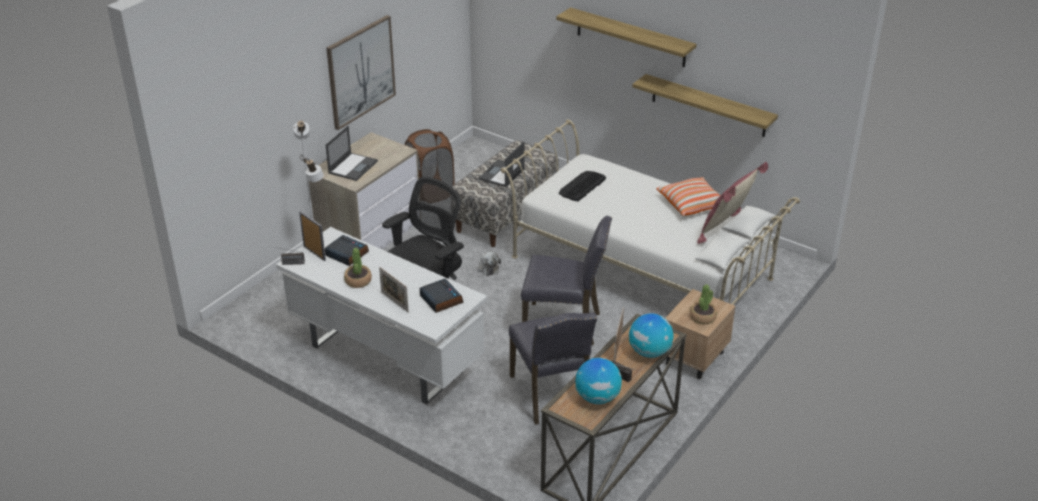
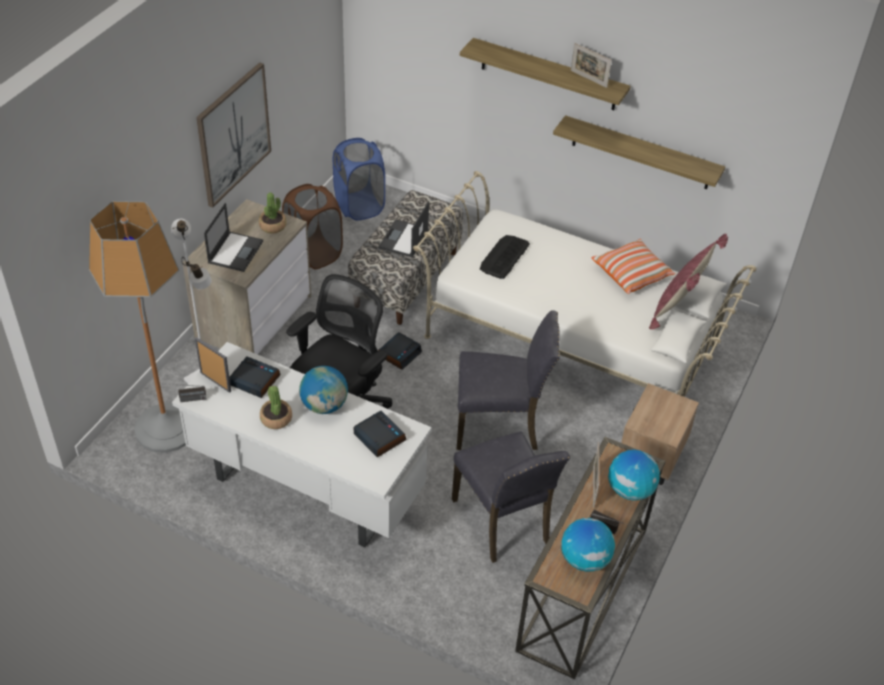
camera: 10 degrees left, 10 degrees up
(278, 307) = (166, 428): none -> floor lamp
(394, 302) = (325, 445): picture frame -> picture frame (588, 79)
(400, 275) = (324, 405): none -> globe
(477, 160) = (359, 206): none -> blue laundry basket
(488, 268) = (399, 354): plush toy -> alarm clock
(703, 317) = (666, 421): potted plant -> potted plant (273, 226)

